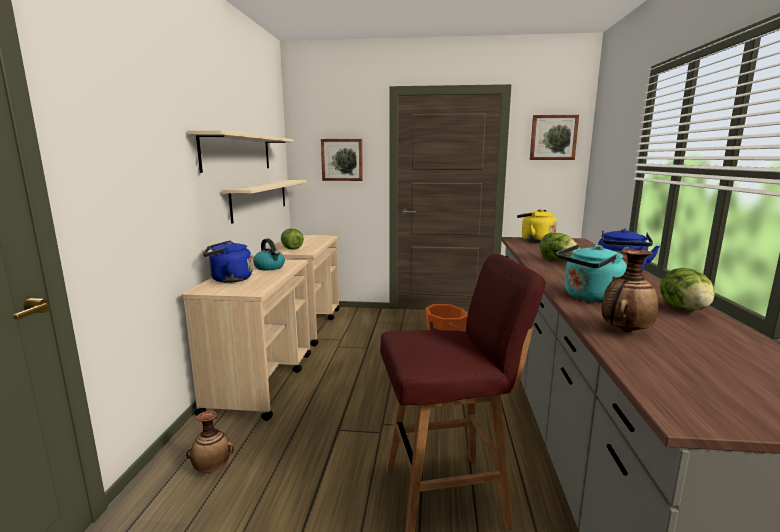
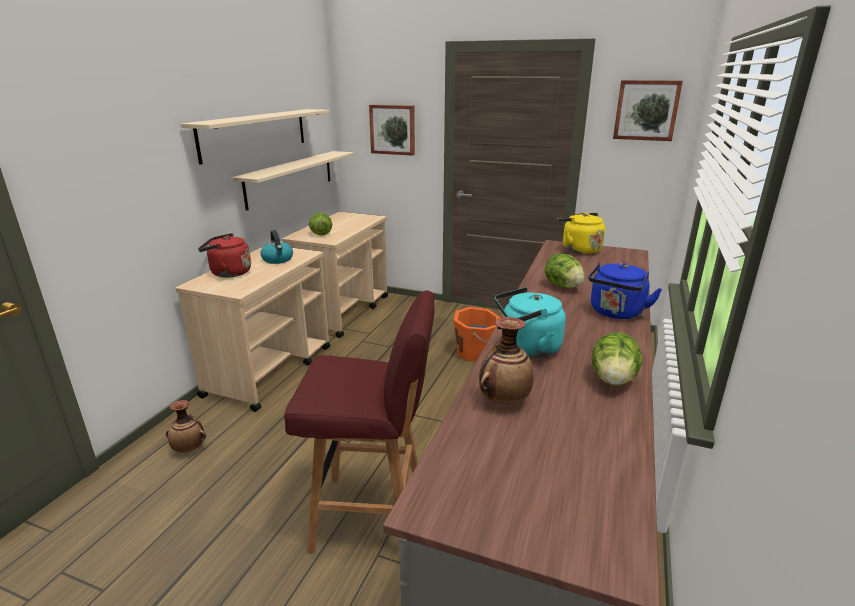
camera: 15 degrees right, 10 degrees up
(229, 279) = (228, 273): blue kettle -> red kettle

